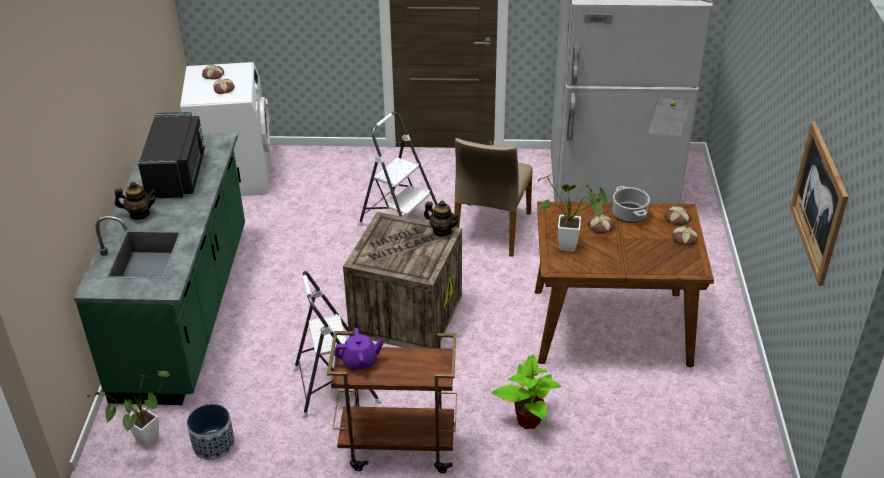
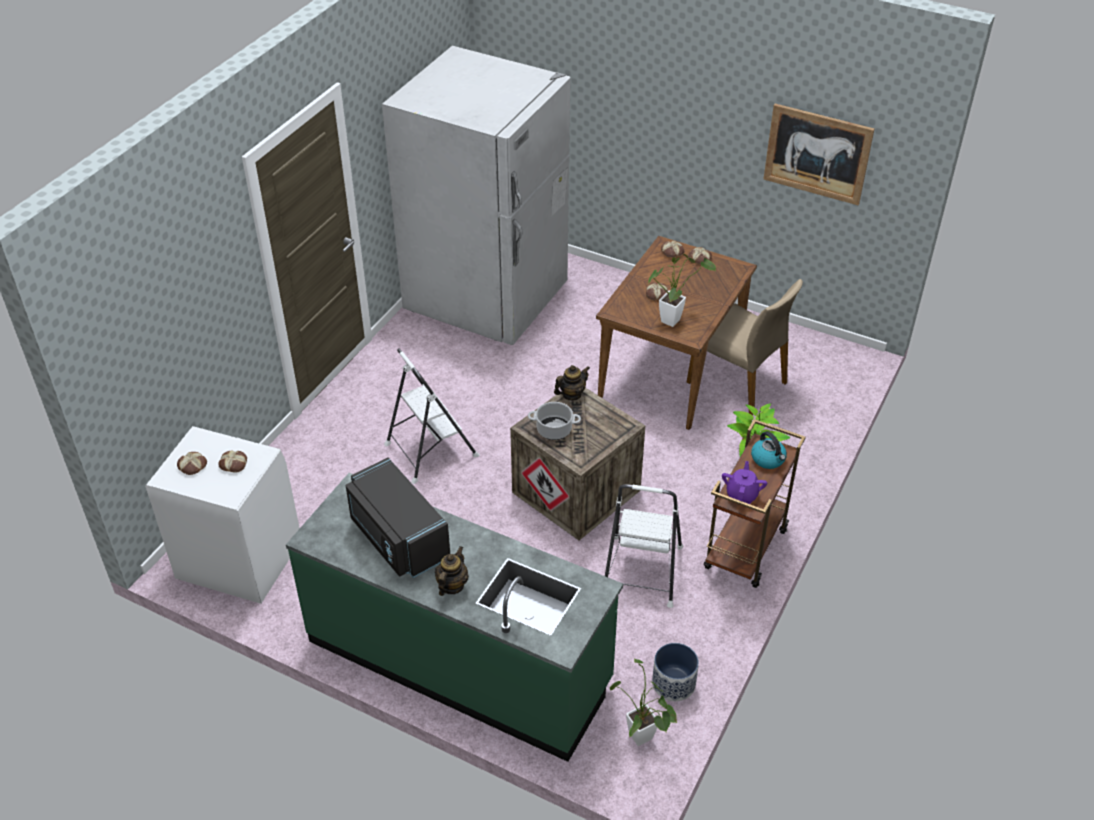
camera: 65 degrees left, 5 degrees up
(178, 175) = (397, 538): black microwave -> black microwave turned 150 degrees counterclockwise
(421, 368) = (768, 459): none -> kettle
(490, 230) = (492, 393): beige chair -> beige chair (738, 382)
(629, 215) = (650, 273): cooking pot -> cooking pot (554, 429)

